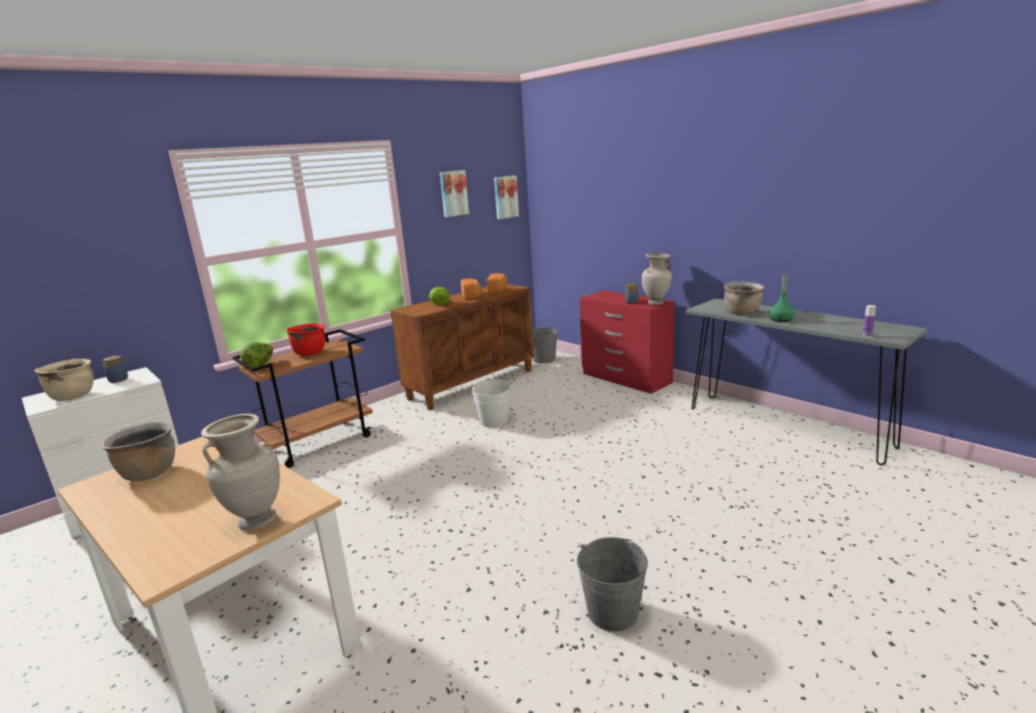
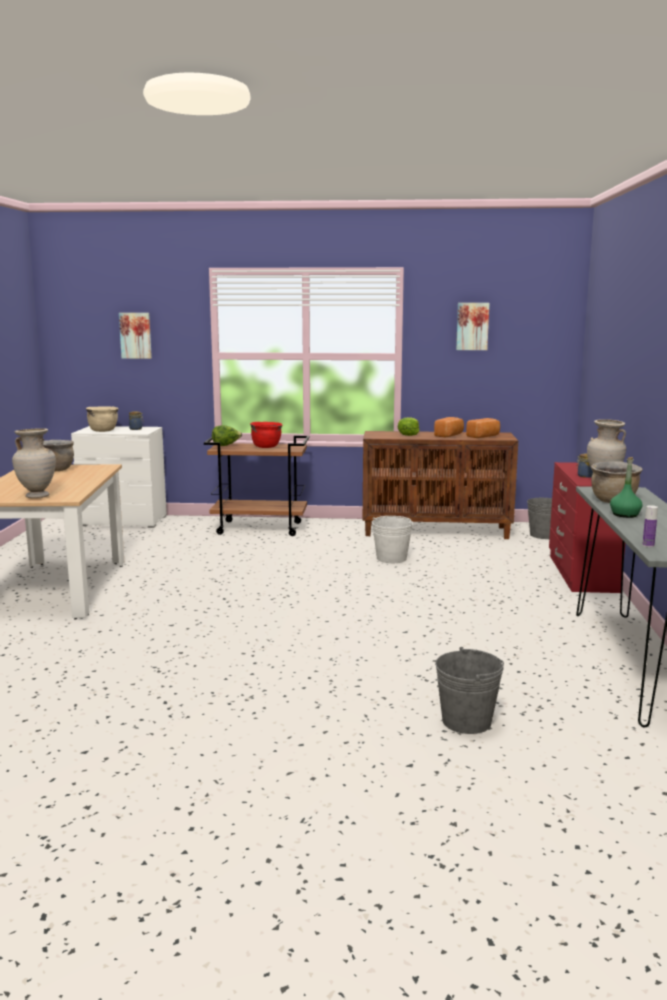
camera: 45 degrees right, 5 degrees down
(505, 197) = (546, 337): picture -> picture (135, 335)
(613, 612) = (208, 671): grey bucket -> grey bucket (466, 721)

